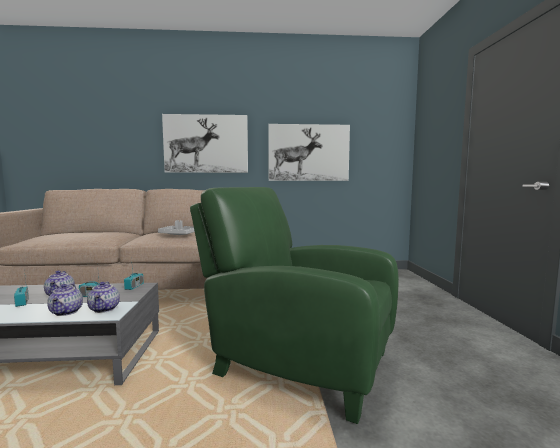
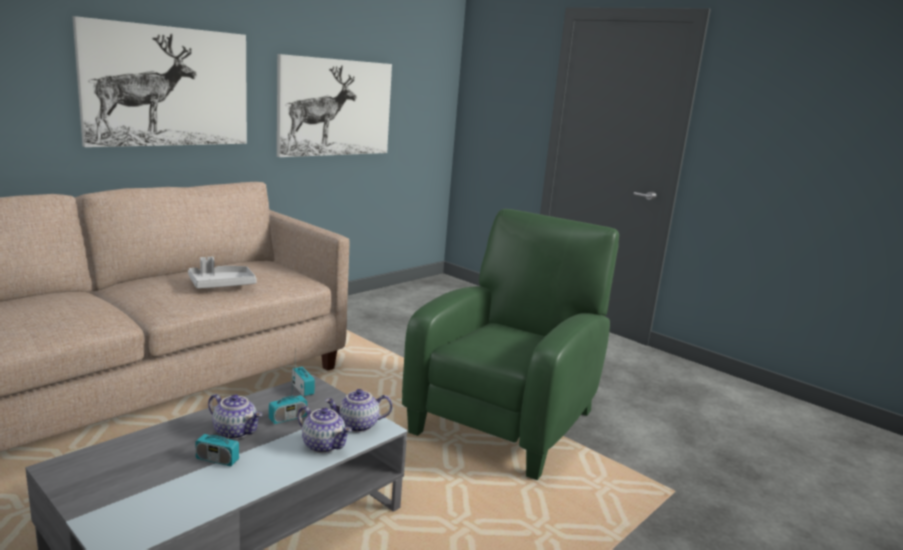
camera: 45 degrees left, 10 degrees up
(105, 309) = (357, 426): teapot -> teapot turned 135 degrees clockwise
(297, 361) = (508, 419): green armchair -> green armchair turned 135 degrees clockwise

